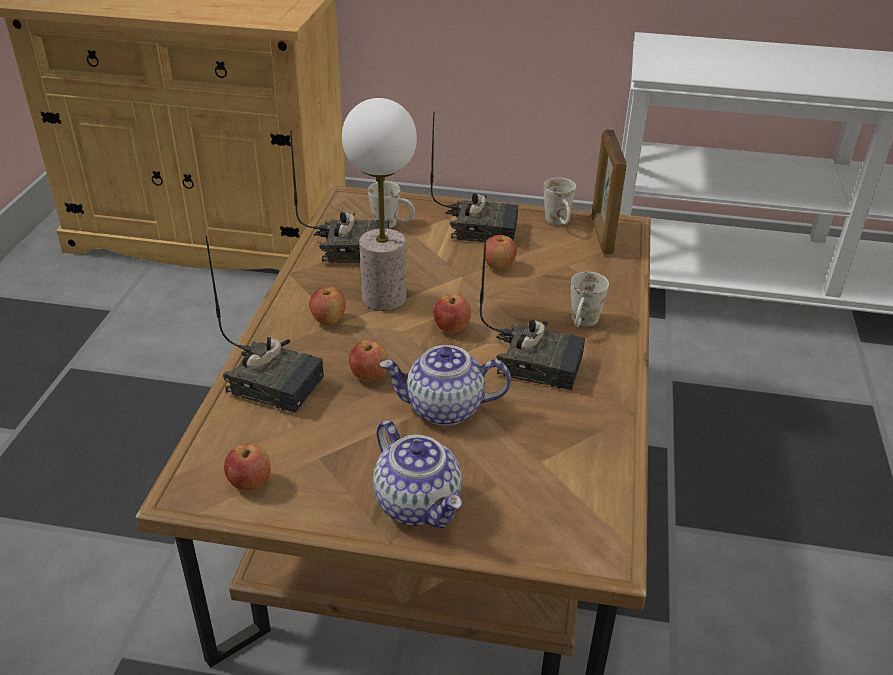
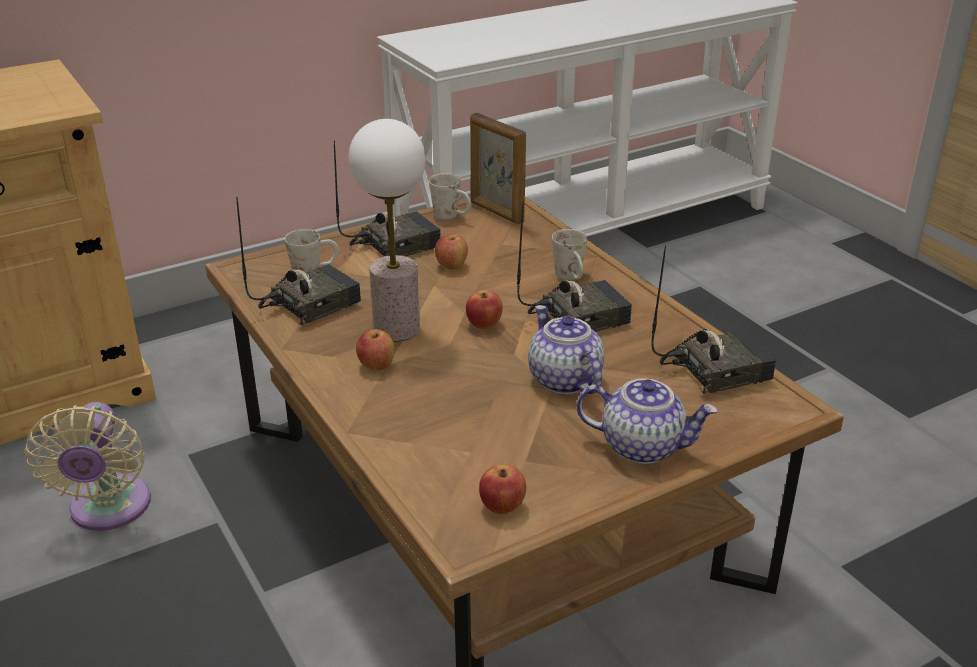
camera: 40 degrees left, 5 degrees down
(206, 346) = (108, 510): none -> beige fan
(275, 380) = (406, 428): radio -> radio (715, 369)
(369, 376) = (474, 388): apple -> none
(444, 409) = (563, 380): teapot -> teapot turned 105 degrees clockwise

